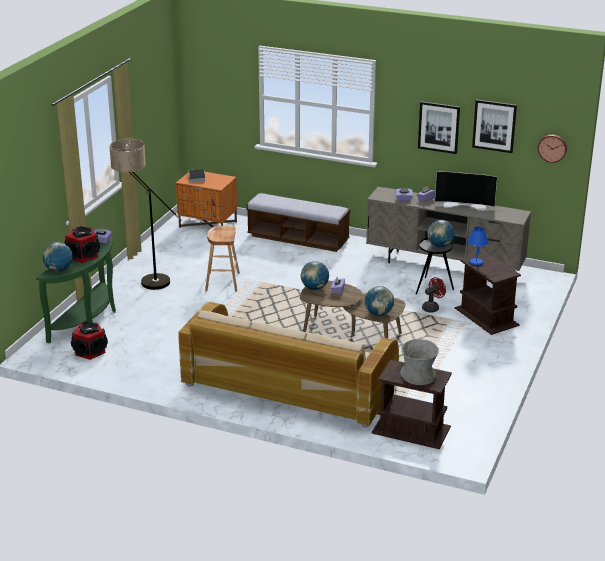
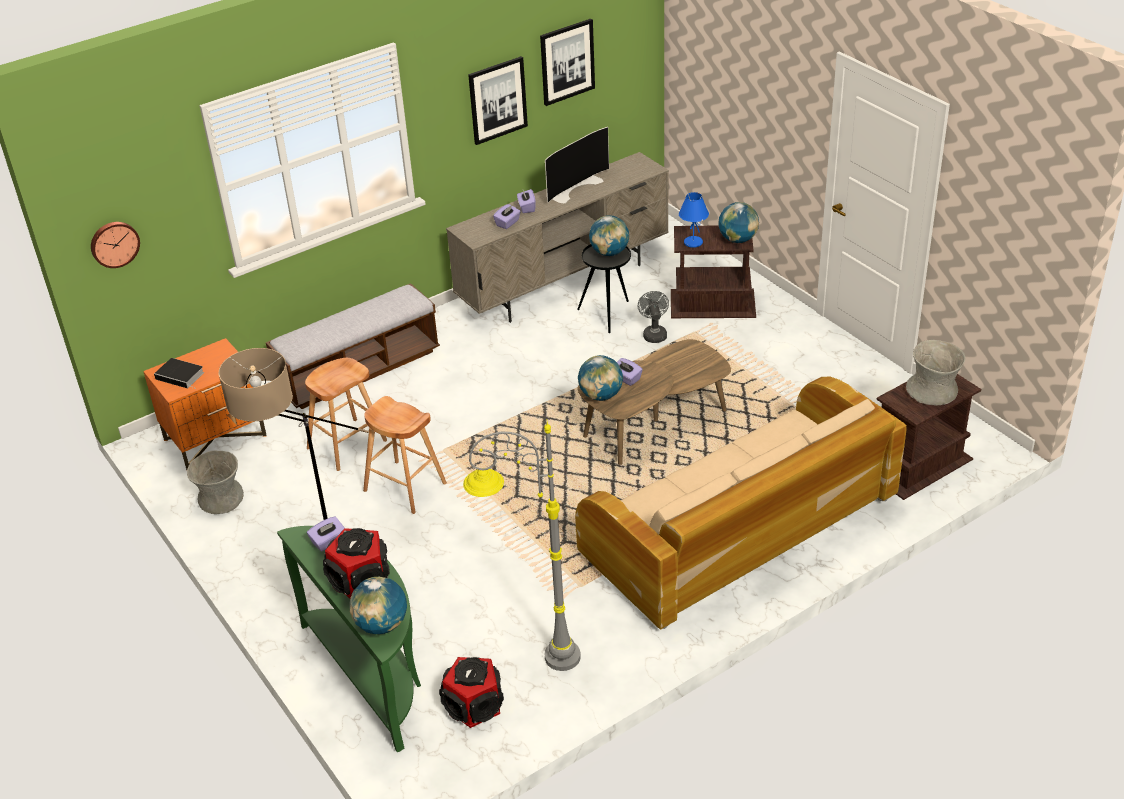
camera: 55 degrees left, 10 degrees up
(133, 356) = (531, 659): none -> grey floor lamp
(167, 242) = (220, 499): none -> grey vase
(237, 256) = (346, 445): none -> brown stool
(379, 313) = (704, 370): globe -> globe (738, 239)
(432, 307) = (654, 334): red fan -> grey fan
(552, 148) = (637, 56): wall clock -> wall clock (114, 243)

